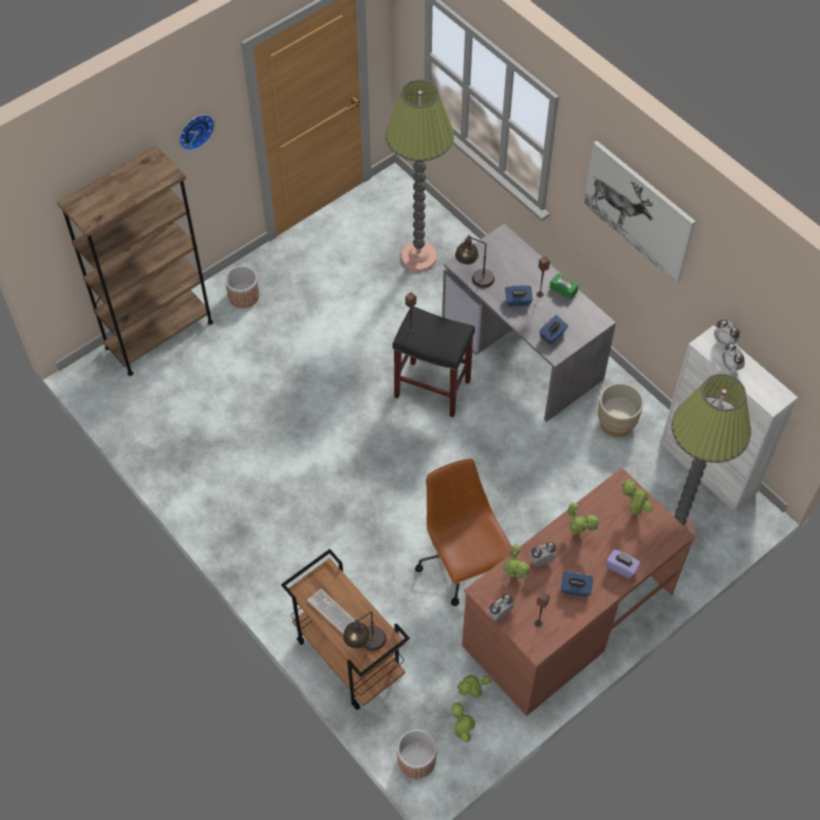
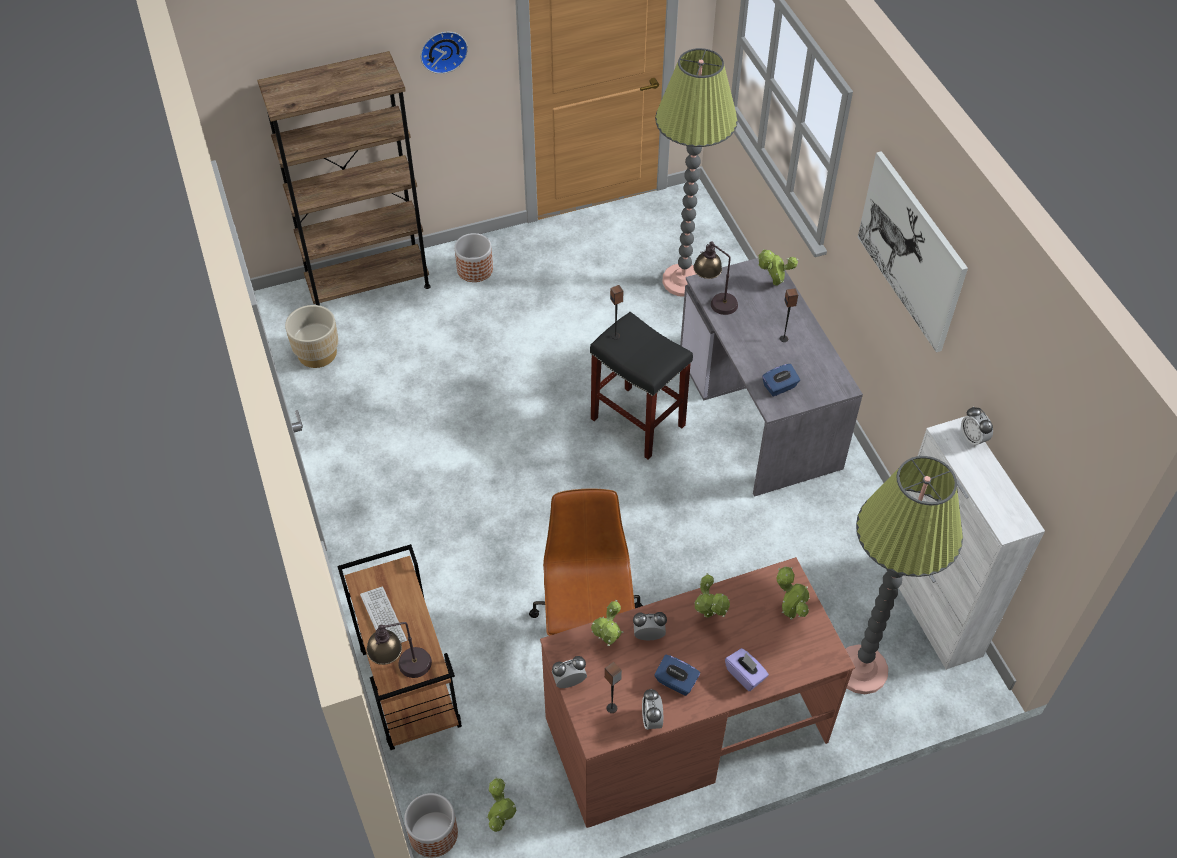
camera: 20 degrees right, 5 degrees down
(472, 694) = (533, 779): potted plant -> potted plant (773, 284)
(518, 301) = (754, 339): blue tissue box -> none
(563, 289) = (814, 341): green tissue box -> none
(616, 422) = (838, 522): beige planter -> beige planter (317, 353)
(730, 366) = (969, 469): alarm clock -> alarm clock (651, 720)

